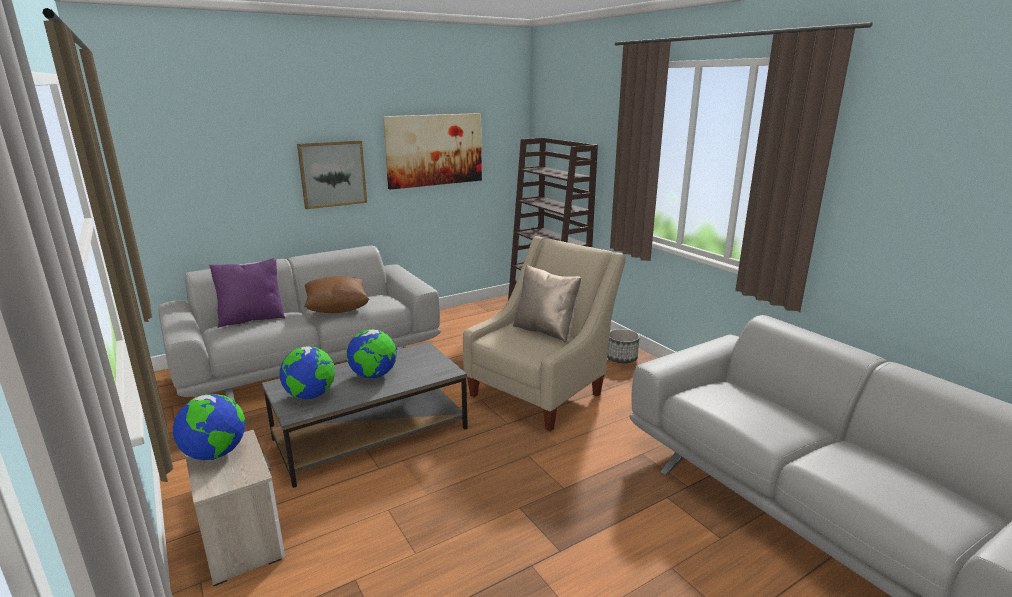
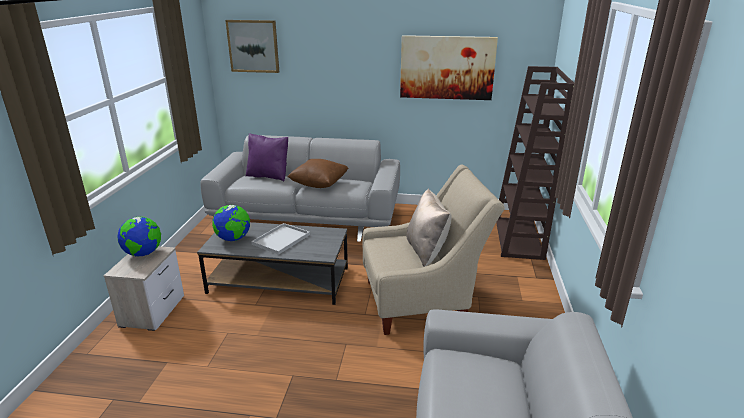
camera: 40 degrees right, 5 degrees up
(332, 174) = (356, 79): picture -> picture (253, 46)
(373, 376) = (281, 240): globe -> white tray
(621, 358) = (530, 304): planter -> none

